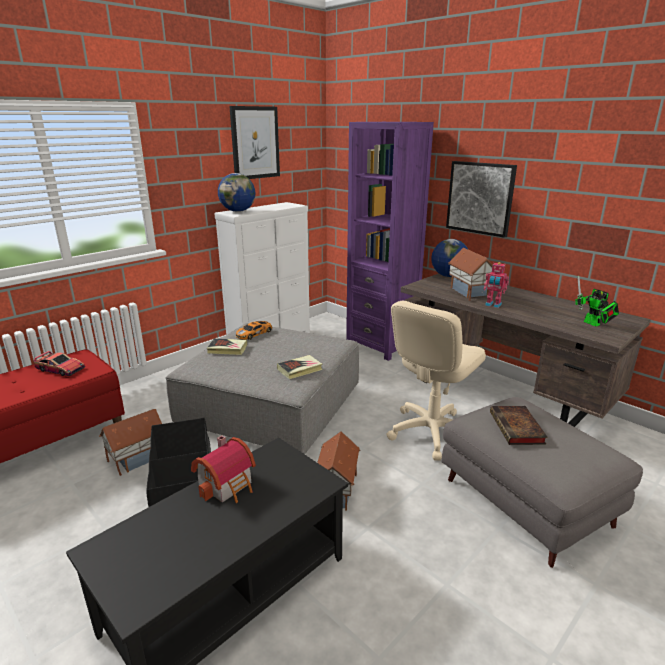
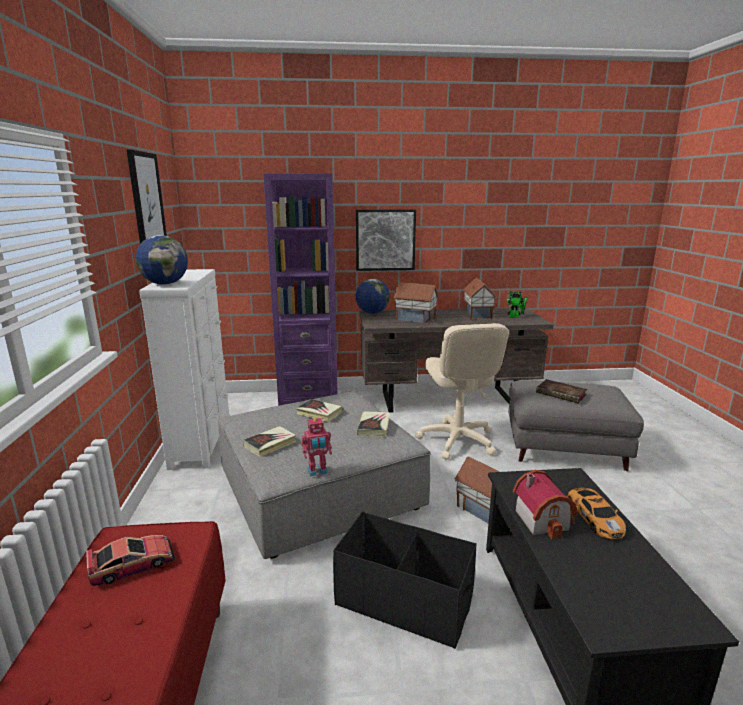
camera: 50 degrees left, 5 degrees down
(136, 458) = (293, 617): toy house -> toy house (477, 315)
(254, 333) = (262, 420): toy car -> toy car (594, 516)
(293, 344) = (319, 413): none -> book
(493, 305) = (448, 322): toy robot -> toy robot (317, 471)

